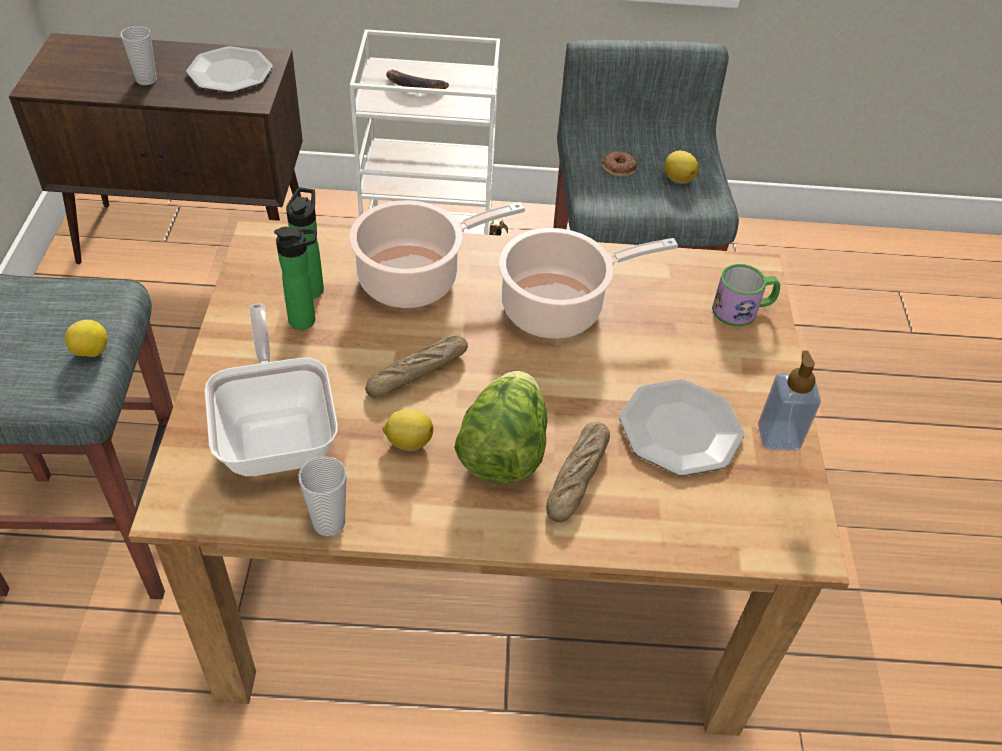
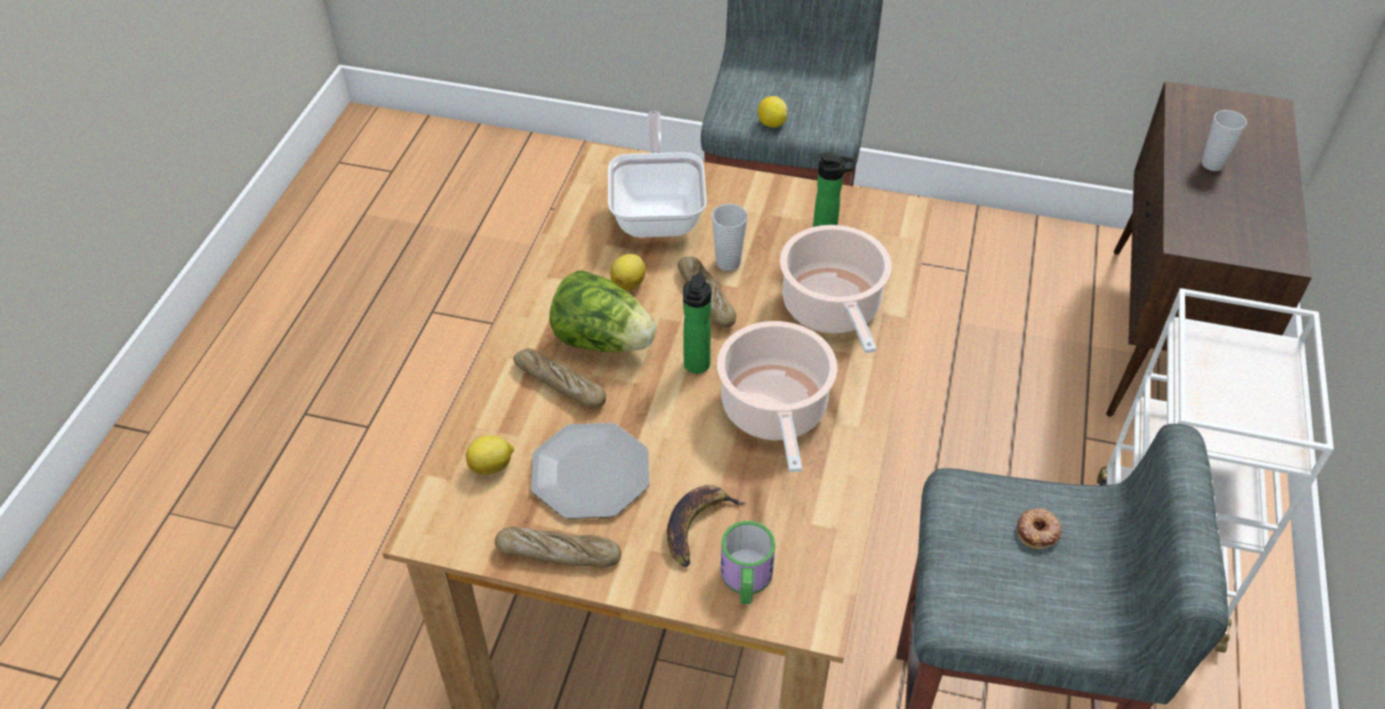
camera: 105 degrees right, 0 degrees up
(230, 72) = (1243, 225): plate -> none
(277, 433) = (658, 212): frying pan -> frying pan turned 90 degrees counterclockwise
(306, 321) = (784, 234): bottle -> bottle (695, 367)
(329, 523) = (564, 234): cup -> cup (728, 263)
(414, 86) = (1240, 377): banana -> banana (698, 526)
(677, 179) = (1014, 593): lemon -> lemon (492, 466)
(778, 436) = (558, 553): soap dispenser -> bread

